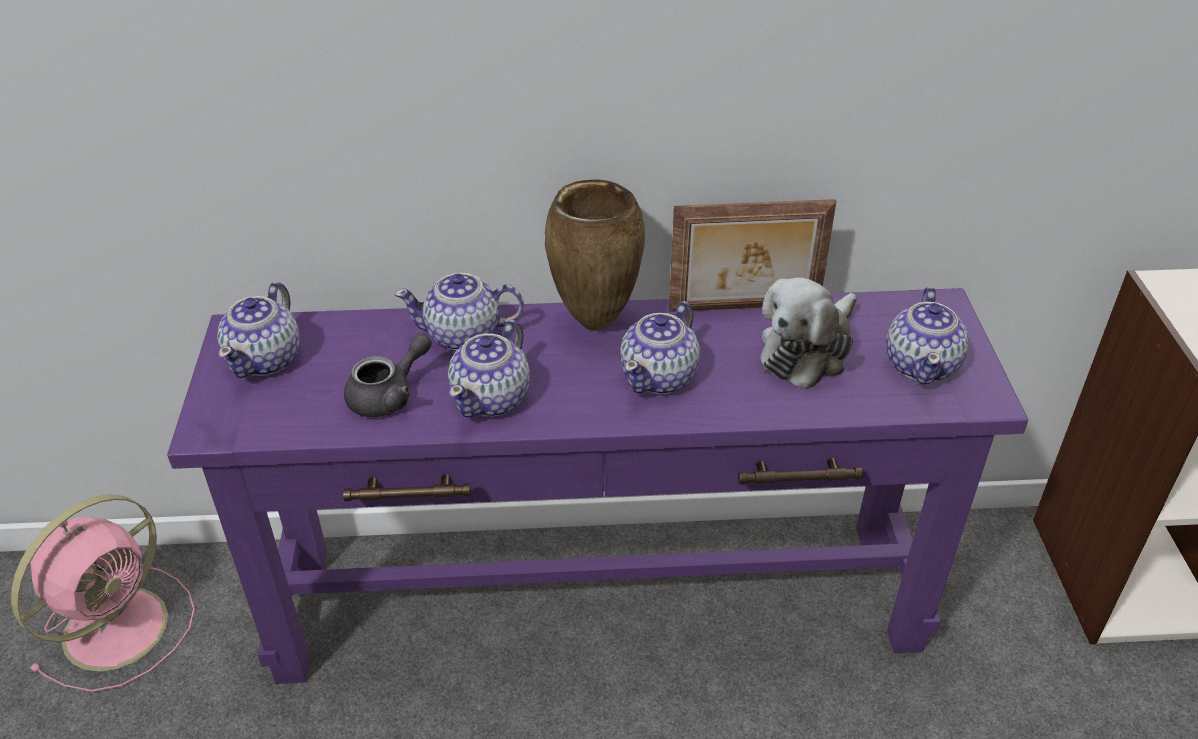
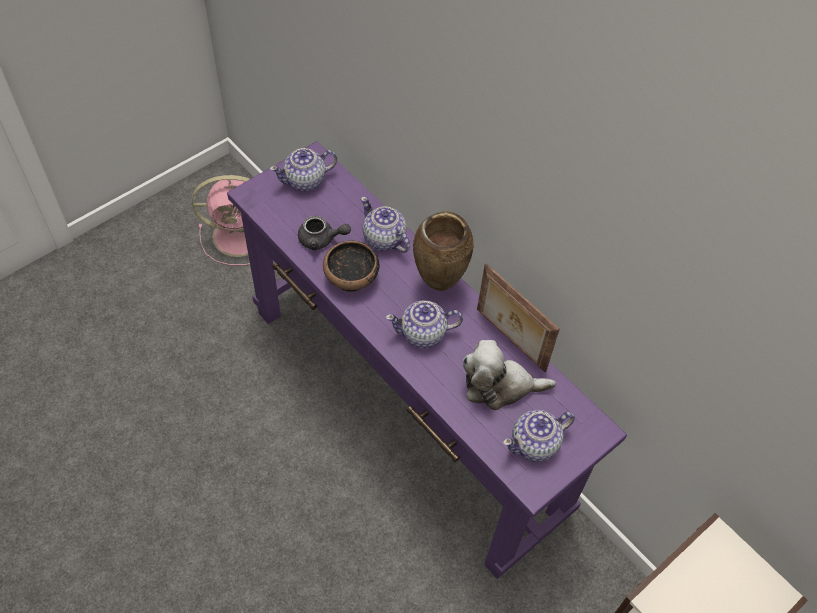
camera: 50 degrees right, 15 degrees up
(492, 398) = (352, 278): teapot -> bowl

